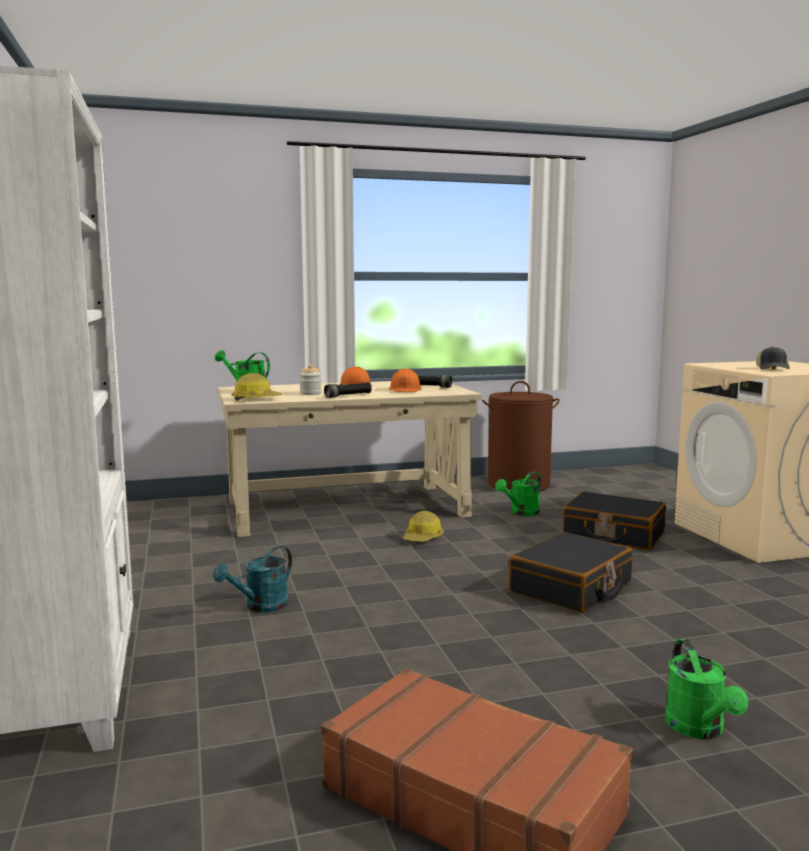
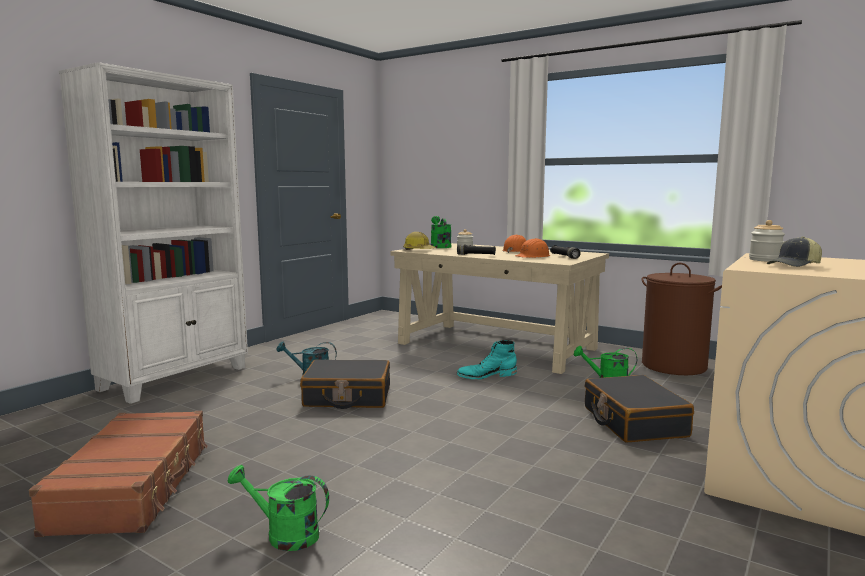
camera: 50 degrees right, 0 degrees up
(423, 538) = (486, 375): hard hat -> turquoise boot
(571, 588) = (479, 437): black suitcase -> black suitcase (347, 397)
(699, 729) = (284, 535): green watering can -> green watering can turned 60 degrees clockwise
(734, 367) = (765, 260): none -> jar

